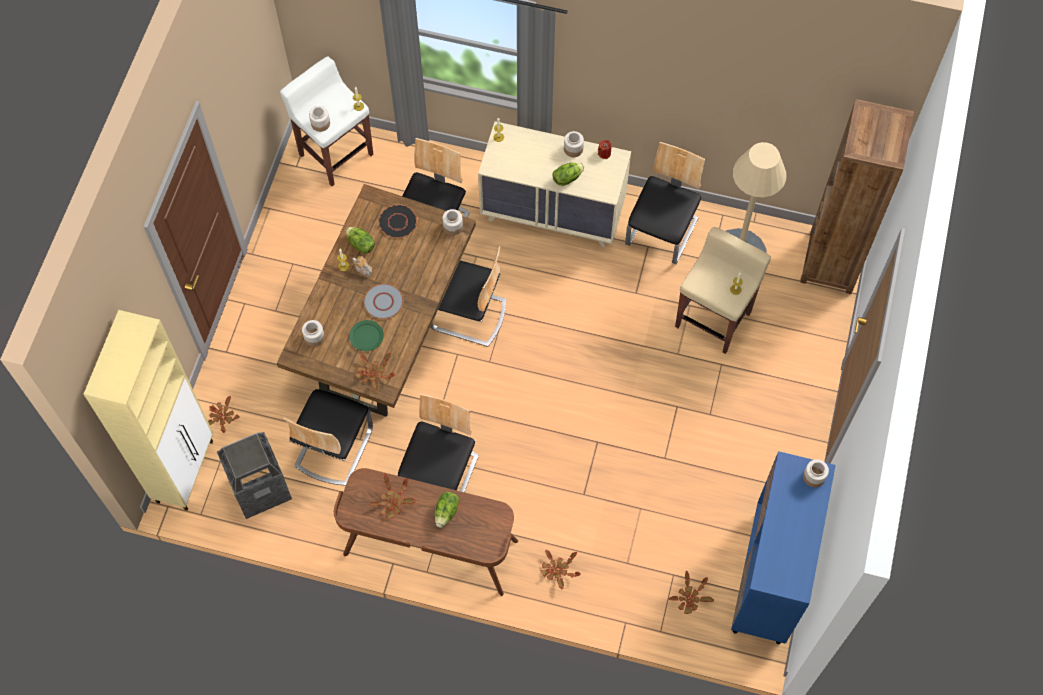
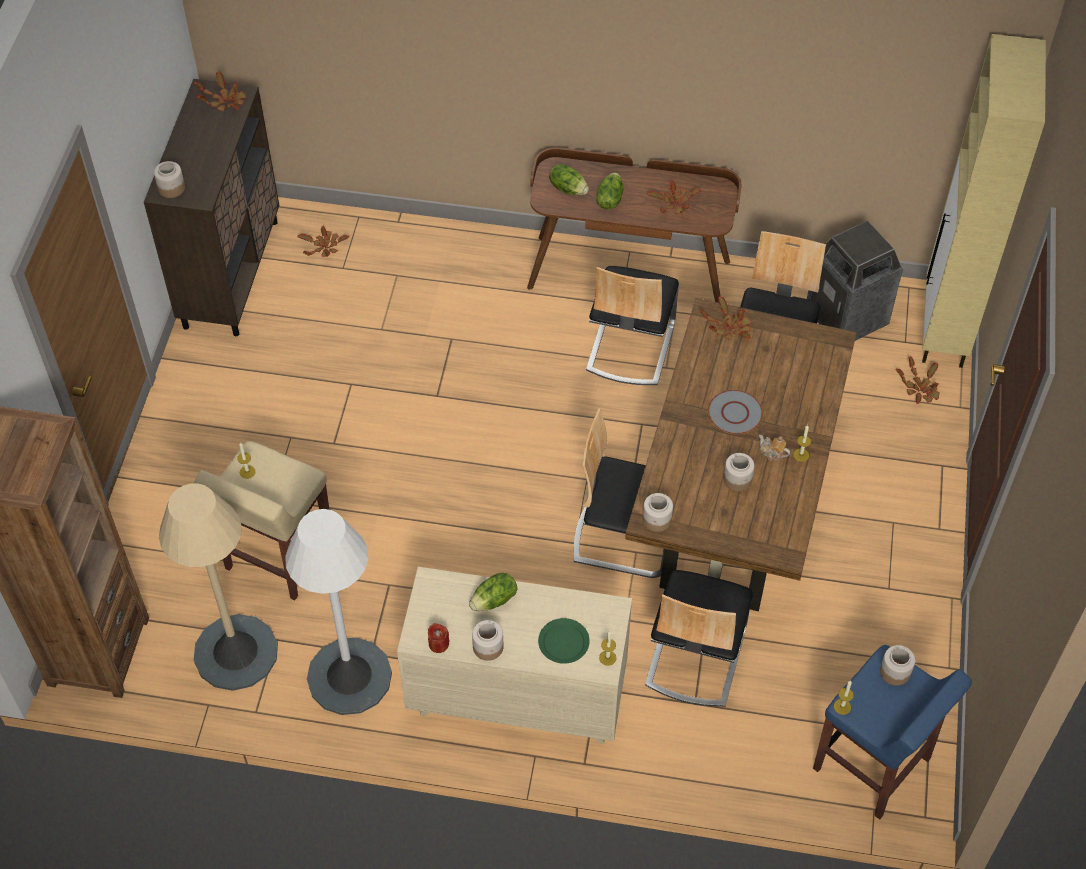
camera: 175 degrees right, 10 degrees down
(314, 337) = (816, 364): jar -> jar (738, 479)
(335, 154) = (873, 765): white stool -> blue stool
(360, 245) = (784, 485): lettuce -> lettuce (568, 188)
(366, 336) = (747, 370): green plate -> green plate (563, 642)
(397, 222) = (739, 520): black plate -> none
(557, 570) = (478, 263): potted plant -> potted plant (225, 101)
(662, 232) = (349, 677): chair -> white floor lamp
(768, 577) = (231, 273): blue cabinet -> brown cabinet

